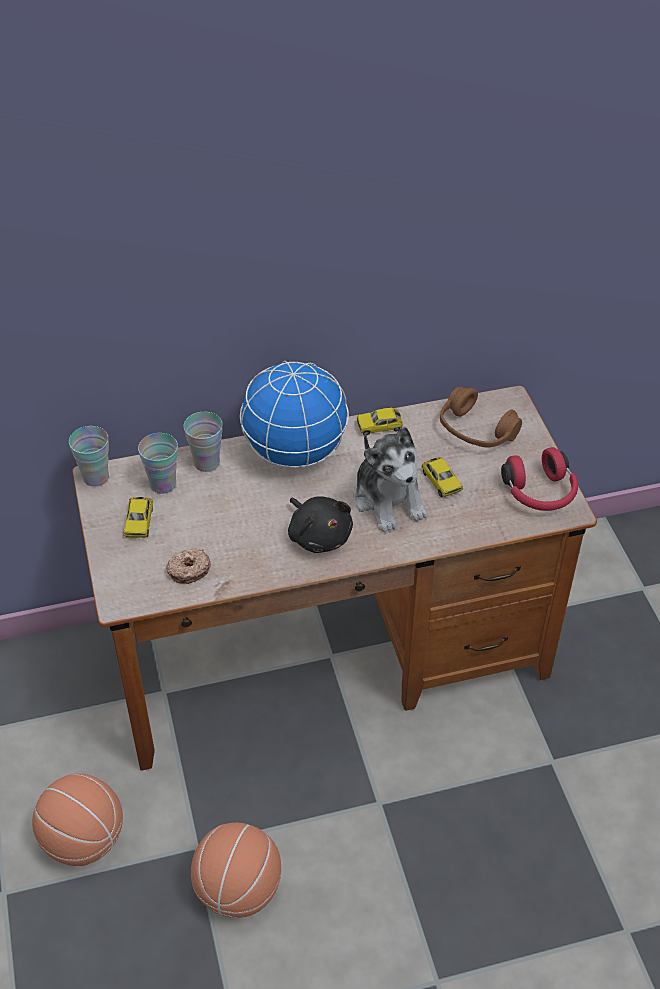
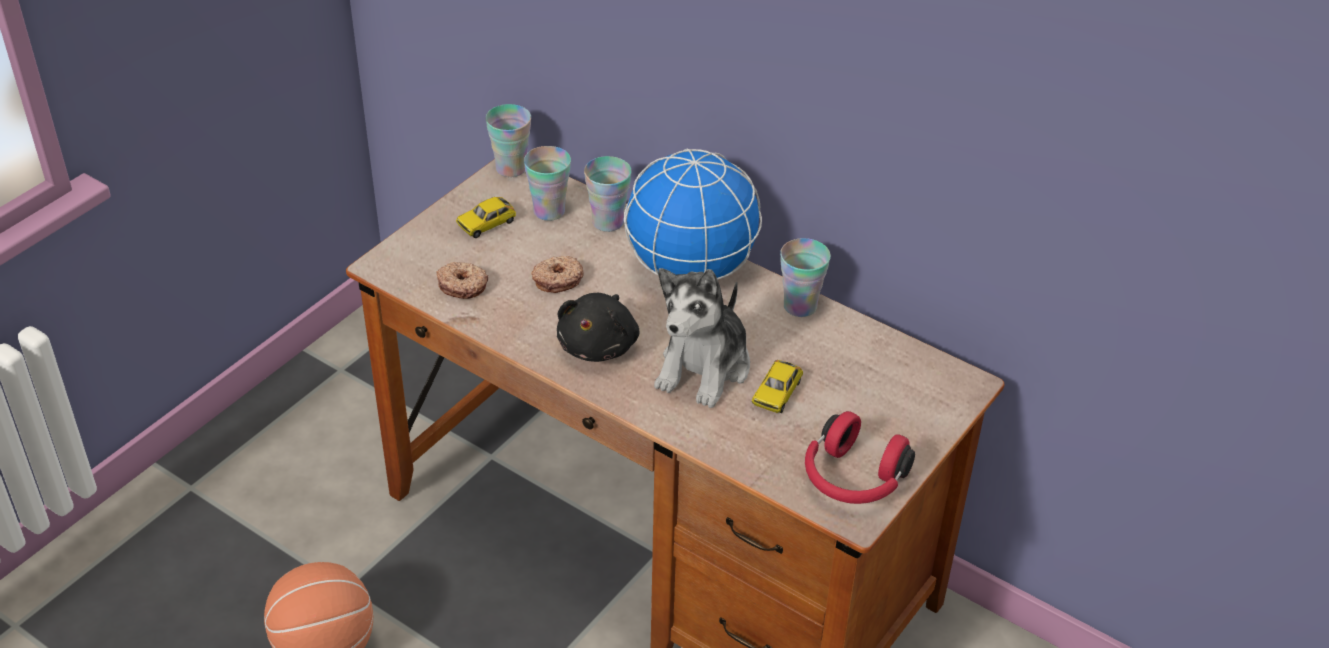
camera: 50 degrees right, 5 degrees down
(83, 839) = (285, 504): basketball -> none
(235, 519) = (557, 279): none -> donut
(379, 426) = (800, 306): toy car -> cup
(476, 431) = (884, 380): brown headphones -> none

